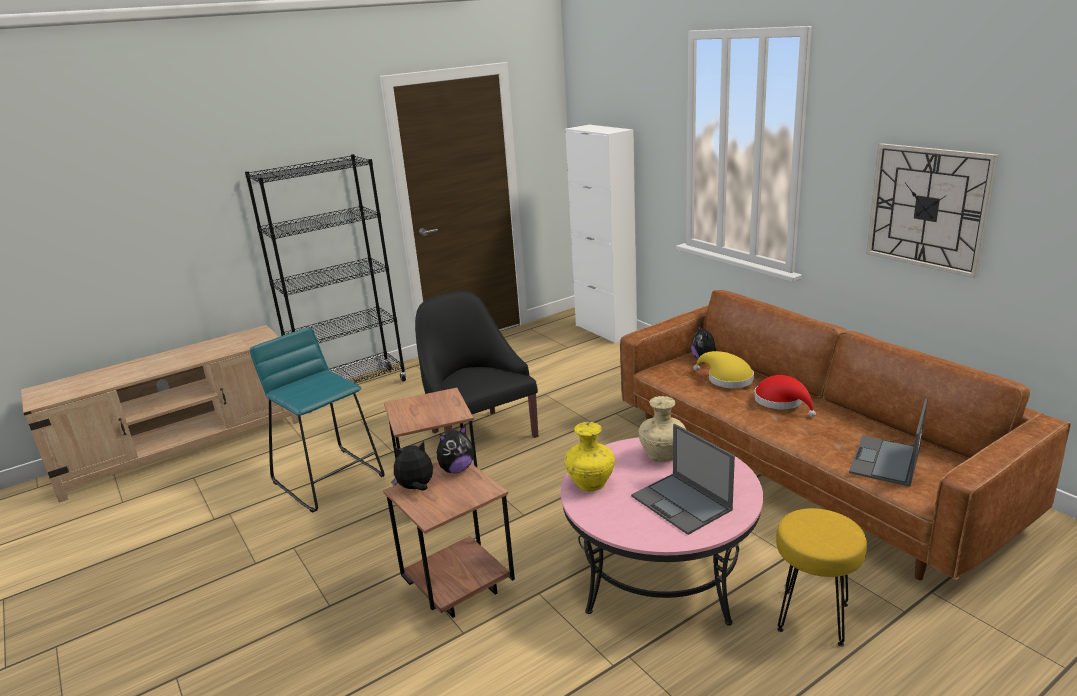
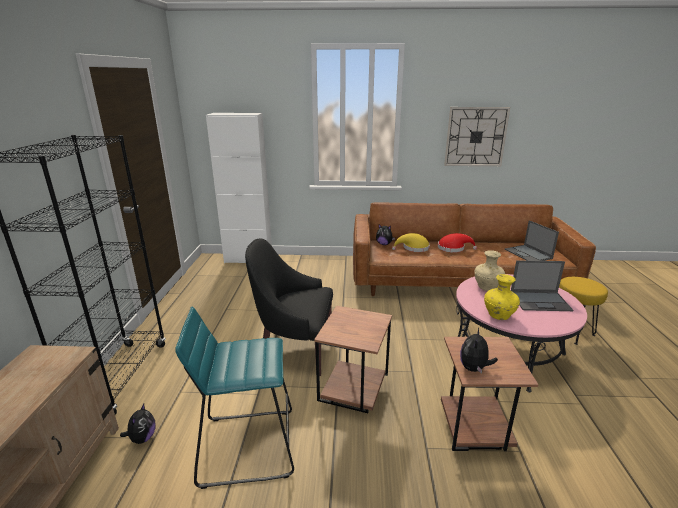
camera: 55 degrees left, 0 degrees up
(456, 469) = (462, 344): plush toy -> plush toy (142, 438)

